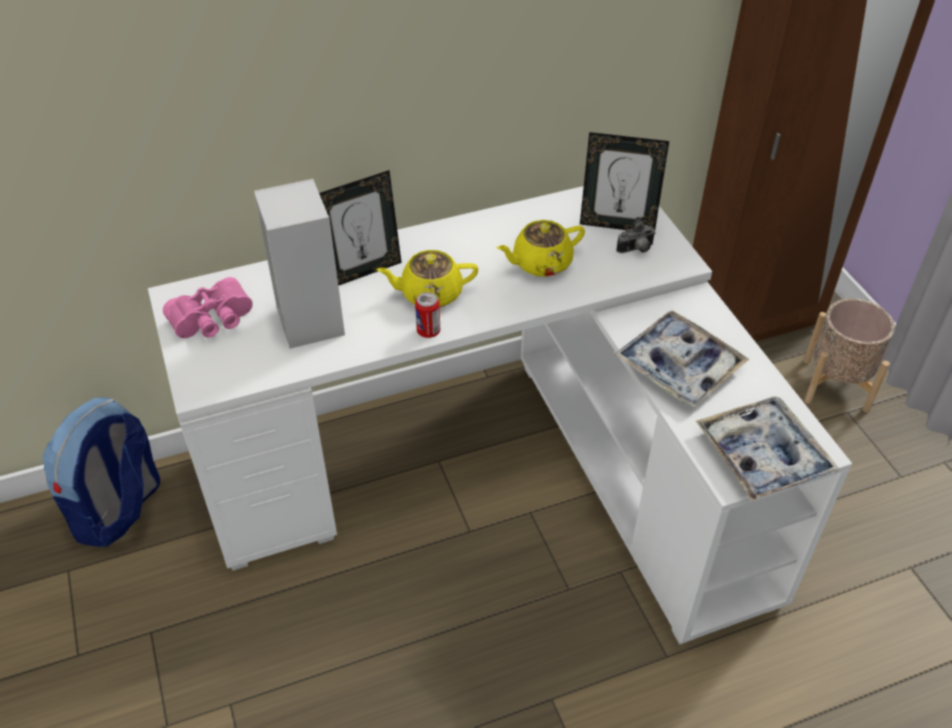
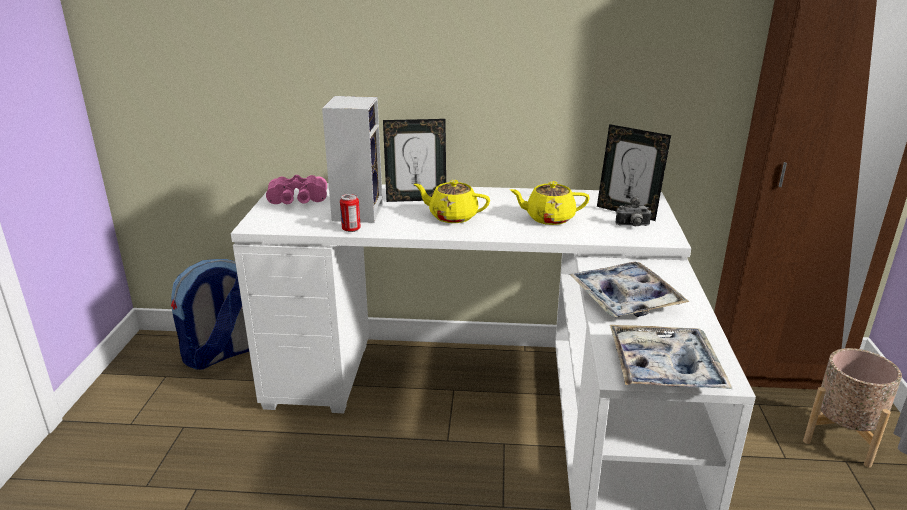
camera: 25 degrees right, 20 degrees down
(428, 331) = (433, 232): can -> can (351, 229)

